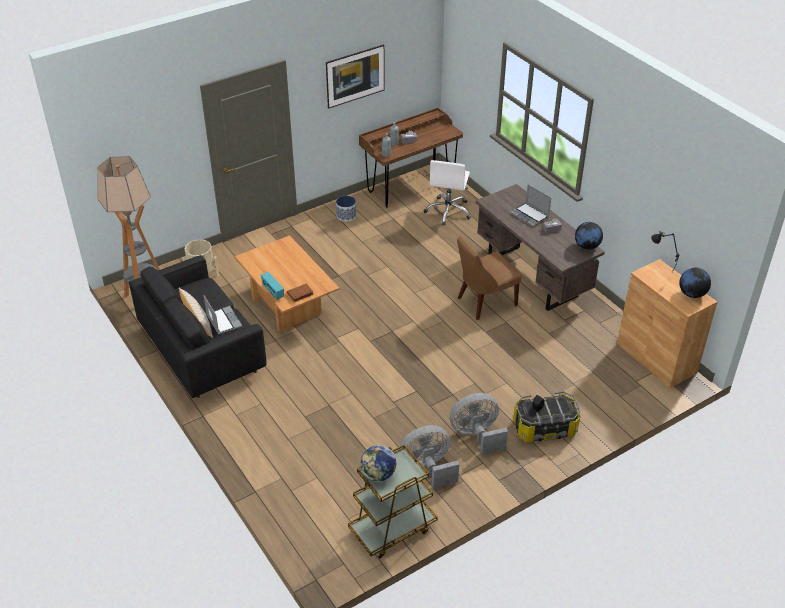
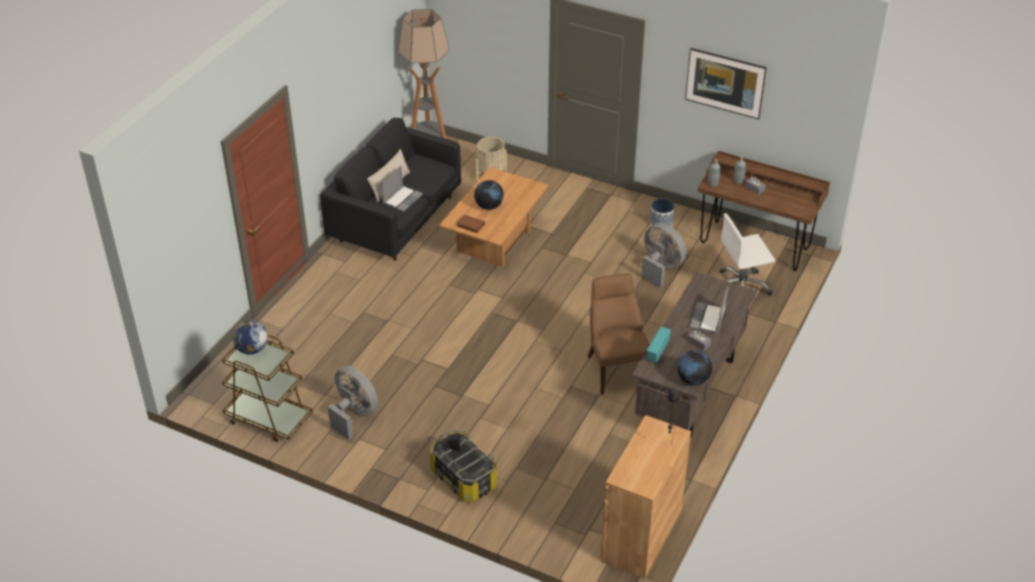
camera: 60 degrees right, 0 degrees up
(272, 292) = (460, 208): radio -> radio (657, 351)
(477, 435) = (419, 432): grey fan -> grey fan (660, 268)
(484, 302) = (615, 368): brown chair -> brown chair turned 45 degrees clockwise
(692, 294) = (648, 474): globe -> globe (489, 206)

